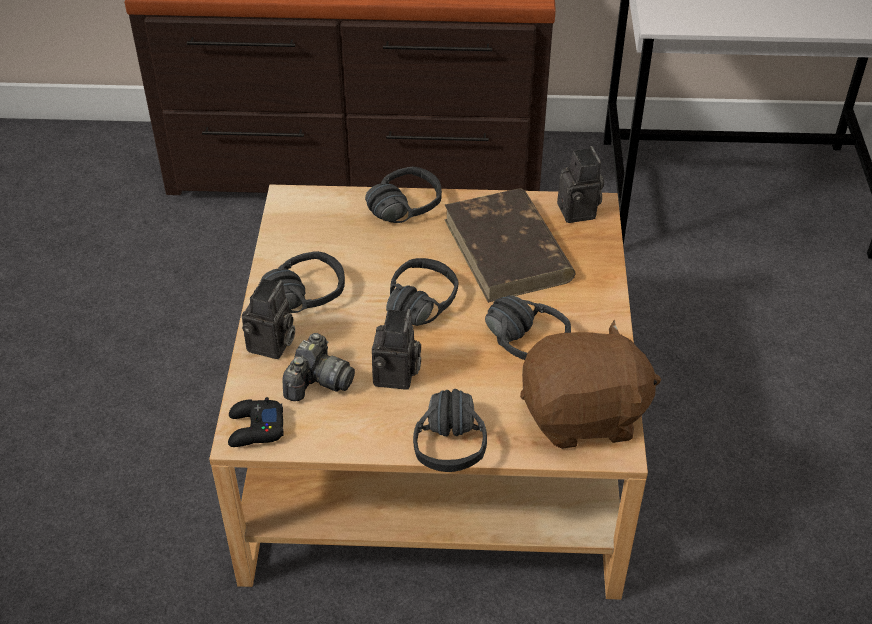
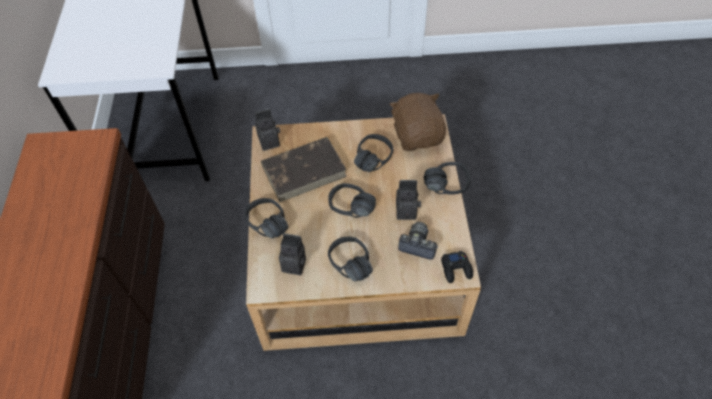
camera: 95 degrees left, 10 degrees up
(272, 346) = (395, 273): camera -> camera (295, 264)

